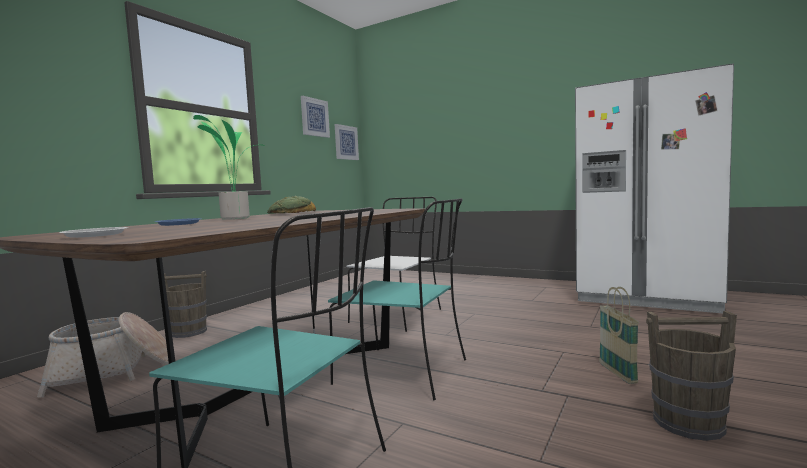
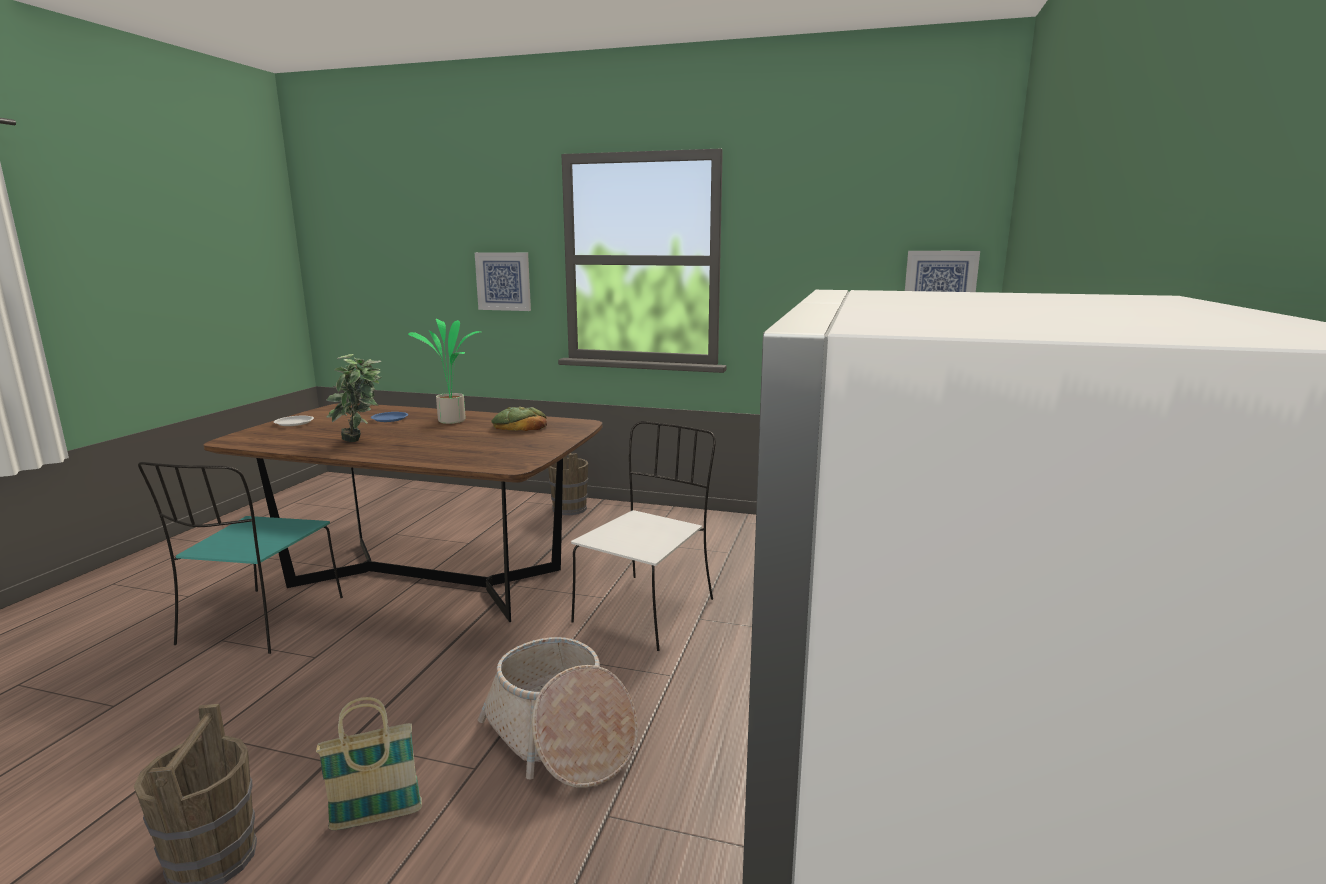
camera: 75 degrees right, 10 degrees up
(114, 372) = (467, 514): basket -> basket (561, 738)
(271, 221) = (361, 441): none -> potted plant
(314, 117) = (851, 244): picture -> picture (503, 281)
(397, 315) = (646, 609): white chair -> white chair turned 75 degrees counterclockwise
(405, 372) = (430, 643): turquoise chair -> none

